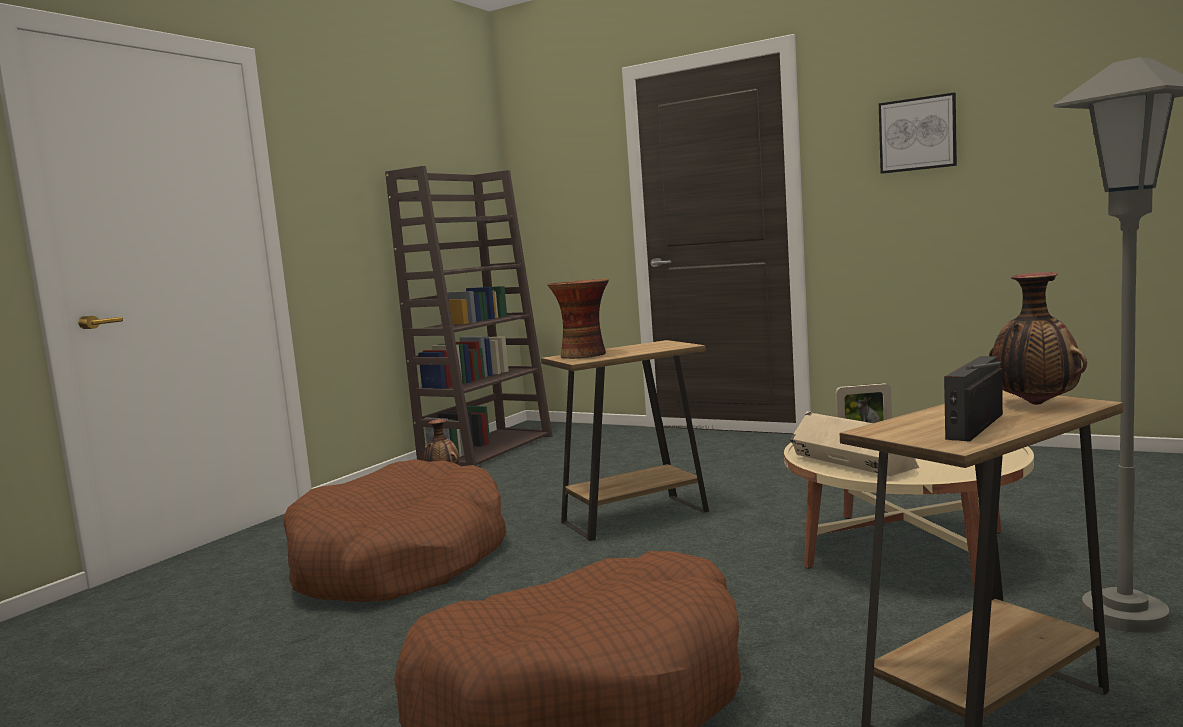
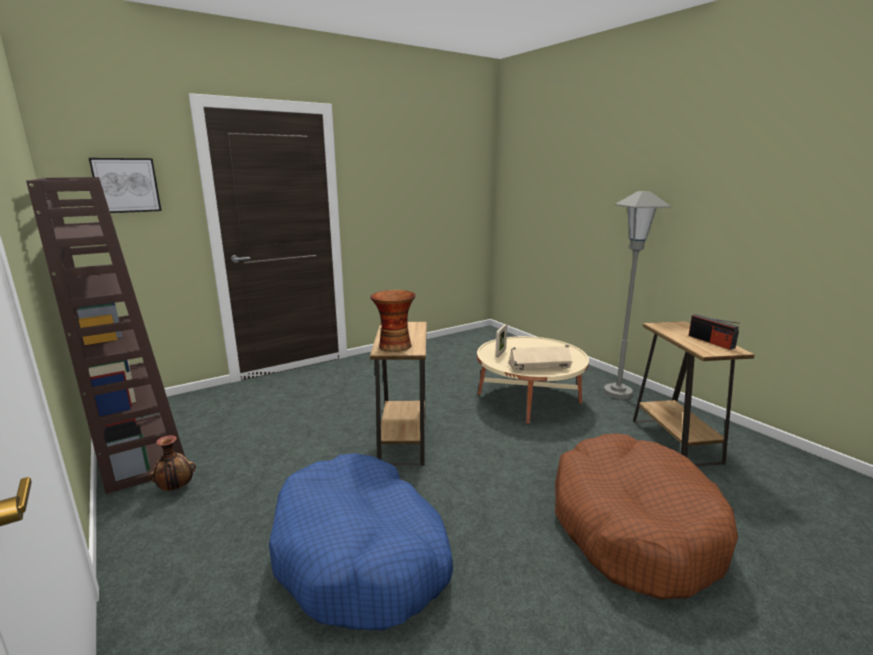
camera: 65 degrees left, 10 degrees up
(399, 561) = (361, 555): brown dog bed -> blue dog bed
(917, 134) = (399, 180): picture -> picture (126, 185)
(1034, 404) = (680, 328): vase -> none

